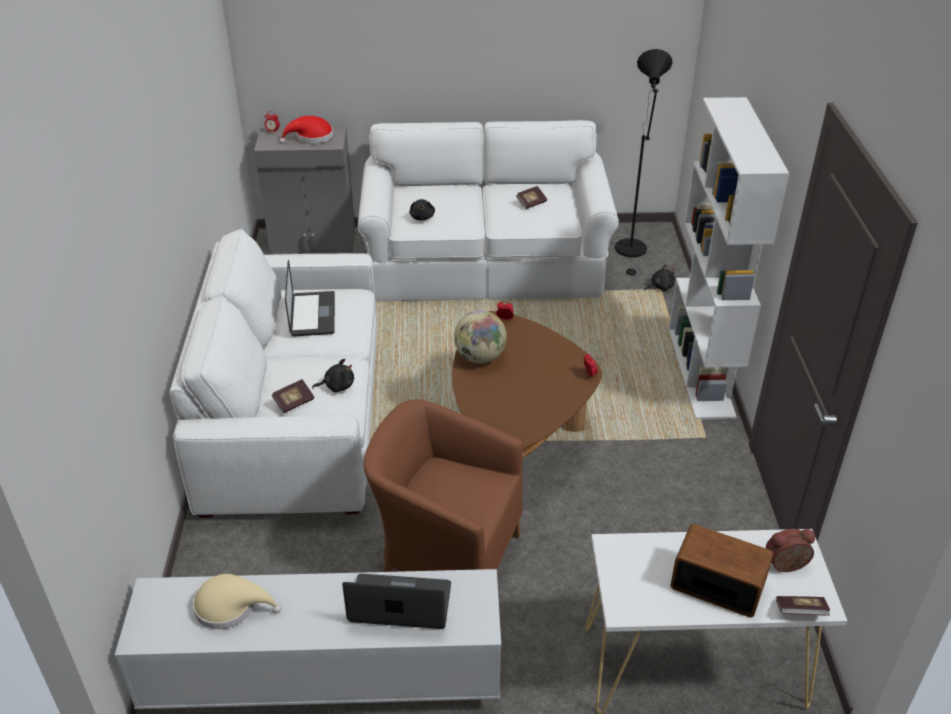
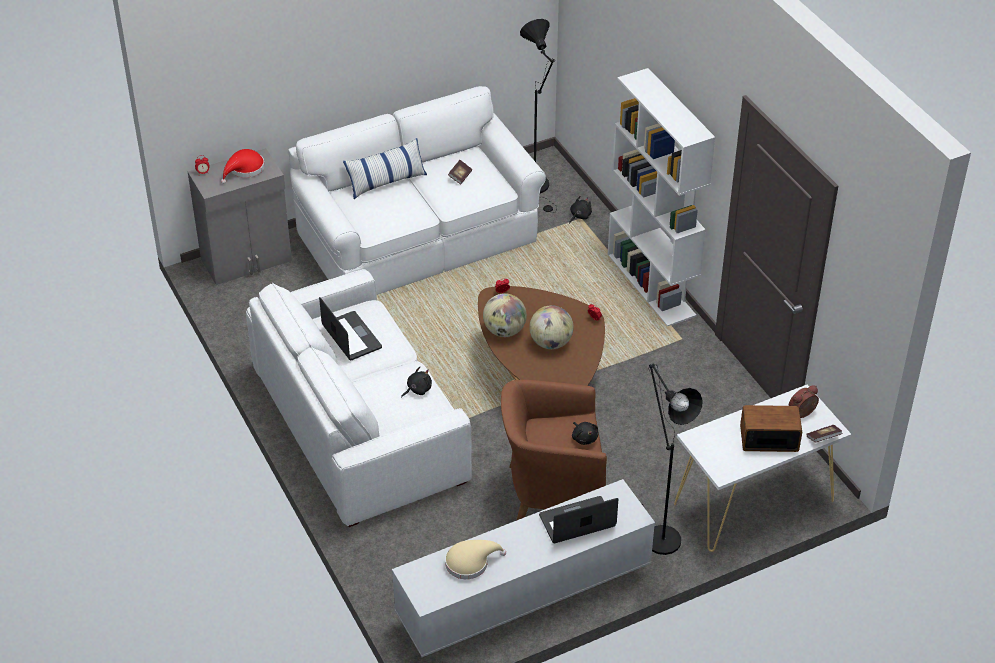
camera: 25 degrees left, 5 degrees up
(294, 402) = (395, 413): book -> none
(422, 217) = (377, 218): black plush toy -> black plush toy (584, 438)
(455, 190) = (386, 182): none -> pillow
(523, 384) = (551, 343): none -> globe
(540, 663) = (657, 535): none -> black floor lamp

